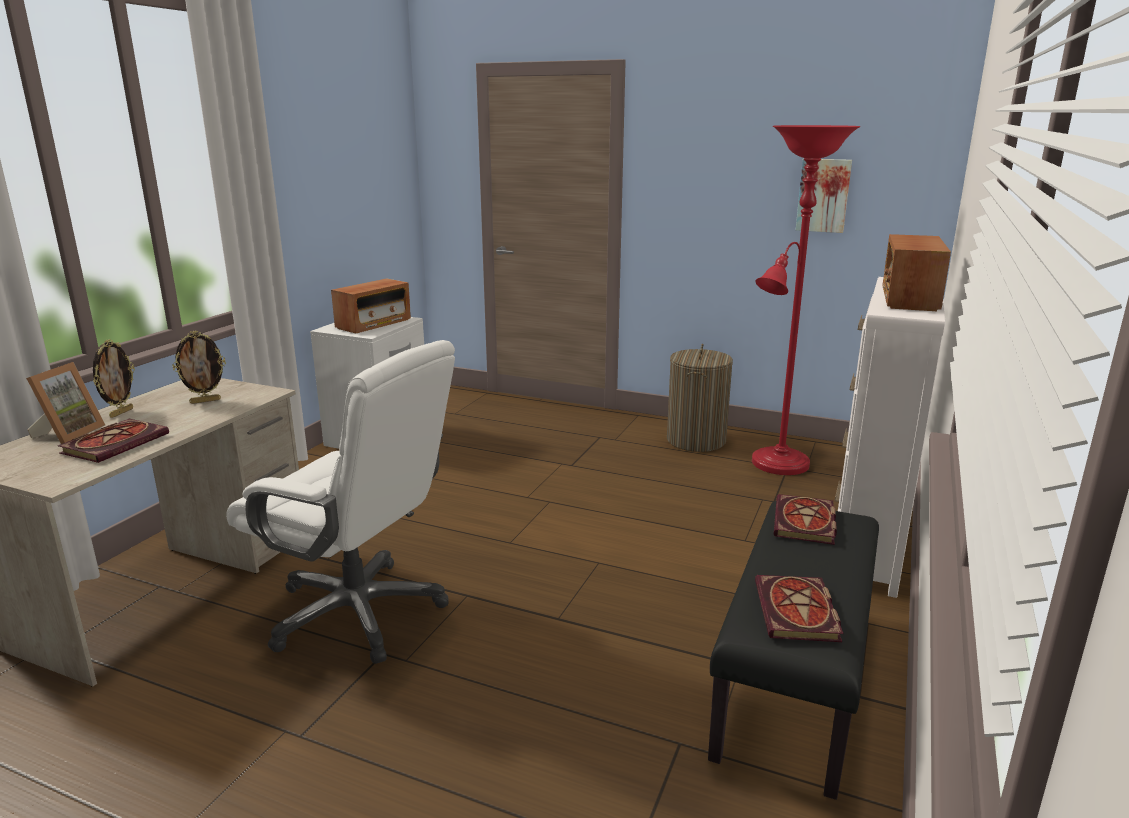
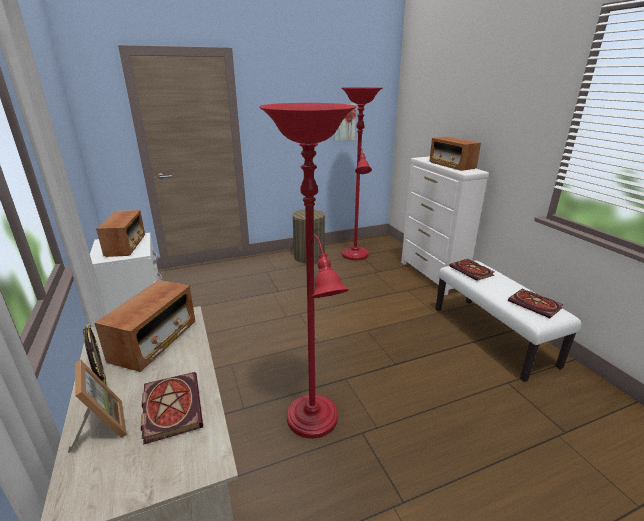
camera: 45 degrees left, 5 degrees up
(205, 401) = (155, 342): picture frame -> radio
(359, 612) = (314, 422): white office chair -> red floor lamp
(796, 680) = (493, 336): black bench -> white bench

